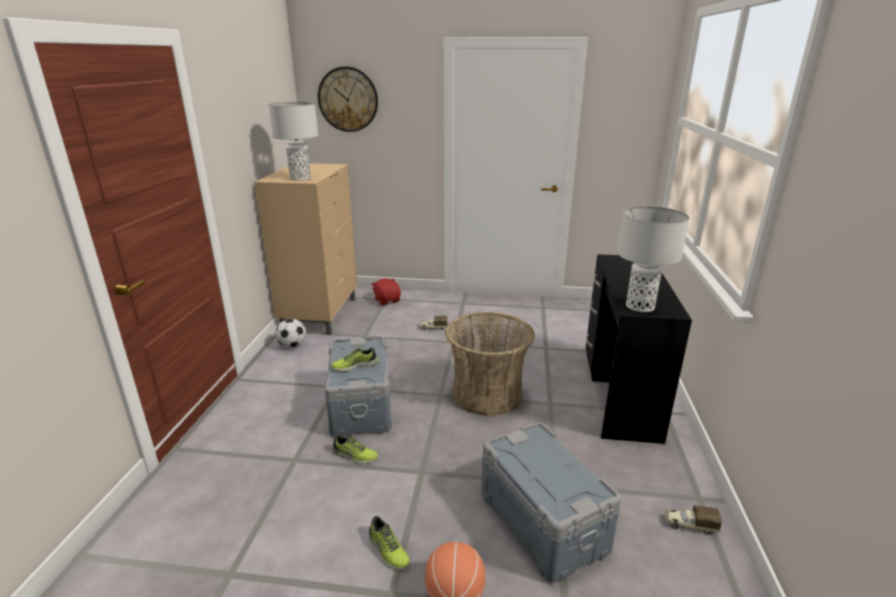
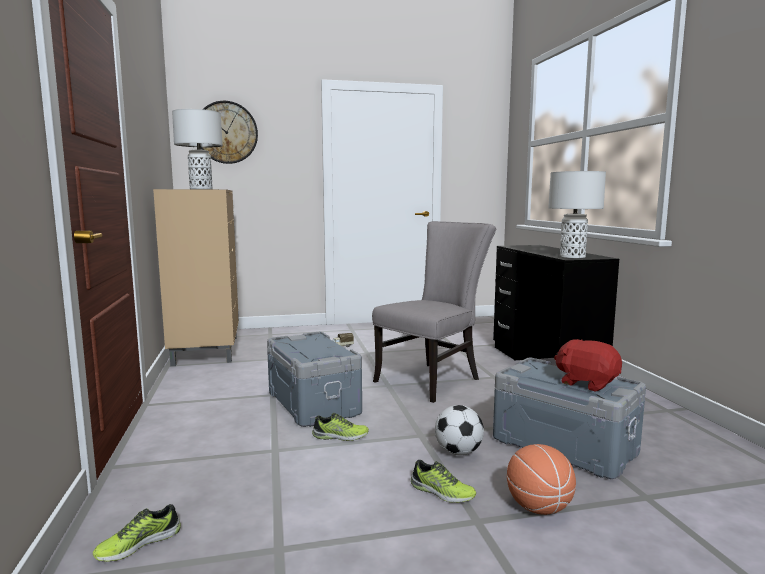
camera: 20 degrees left, 15 degrees down
(292, 346) = (193, 374): football -> football (458, 452)
(355, 365) = (312, 350): shoe -> shoe (138, 544)
(387, 300) = (273, 335): red plush toy -> red plush toy (587, 383)
(487, 394) = (432, 379): basket -> grey chair
(690, 525) = (677, 425): toy truck -> none

